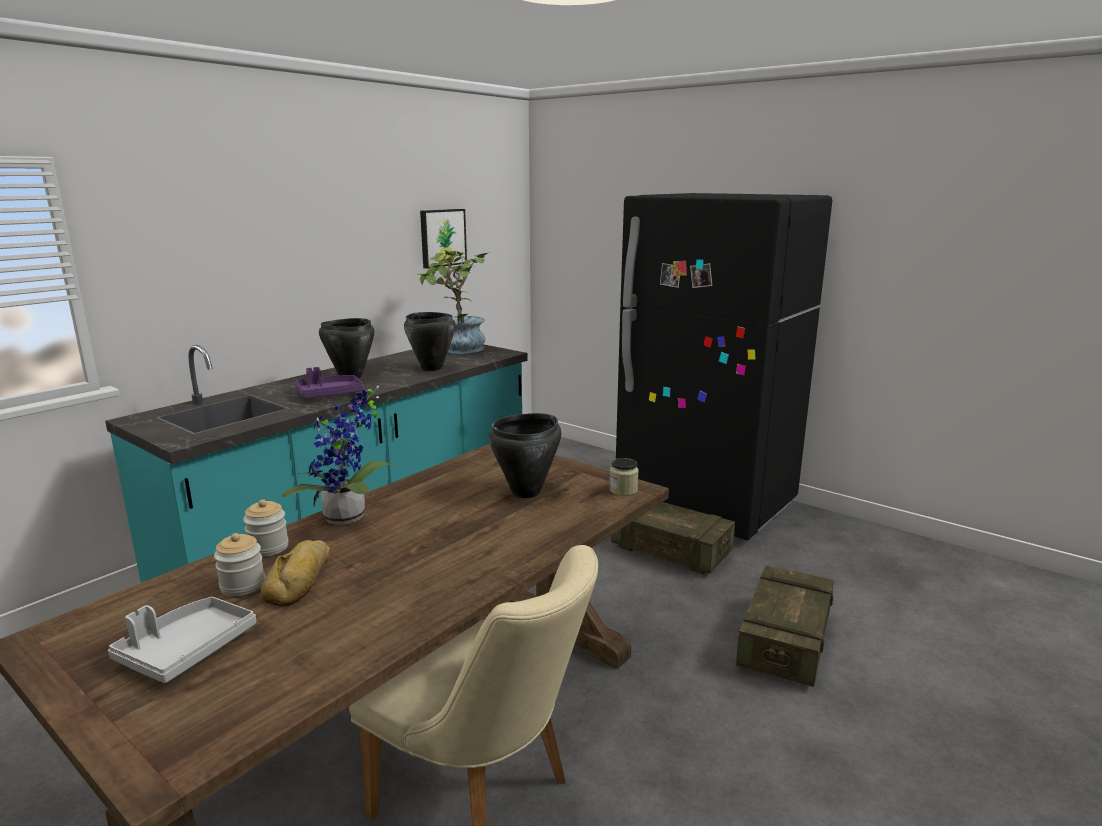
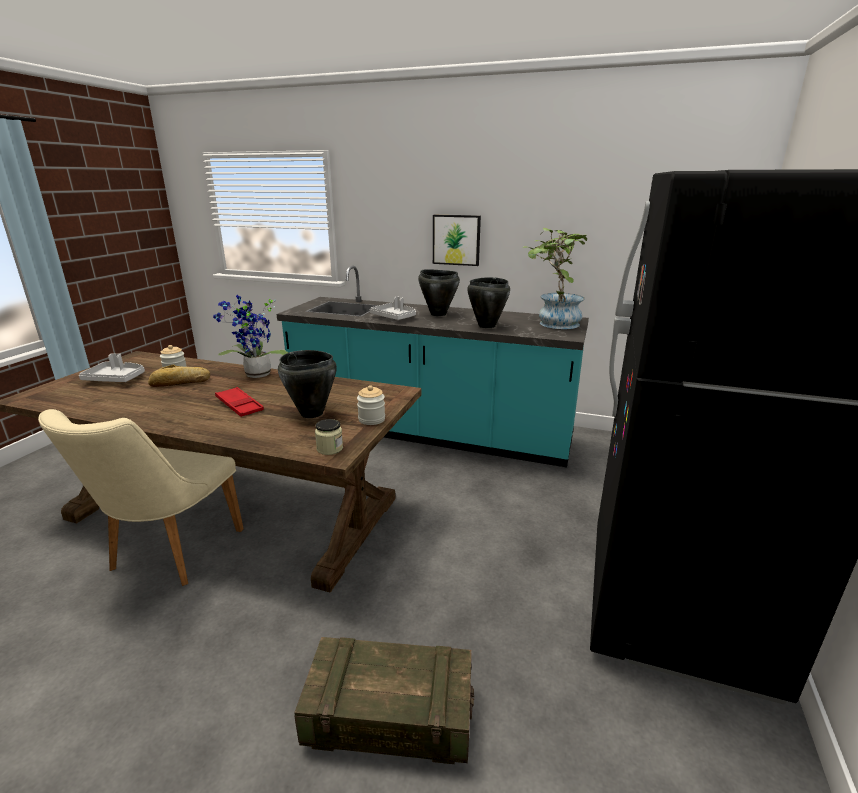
camera: 70 degrees right, 5 degrees up
(268, 547) = (218, 368): jar -> jar (371, 419)
(329, 394) = (394, 317): purple tray -> grey tray
(442, 237) = (615, 220): picture -> picture (456, 240)
(460, 532) = (239, 406): none -> red tray
(671, 550) = (531, 590): crate -> none

